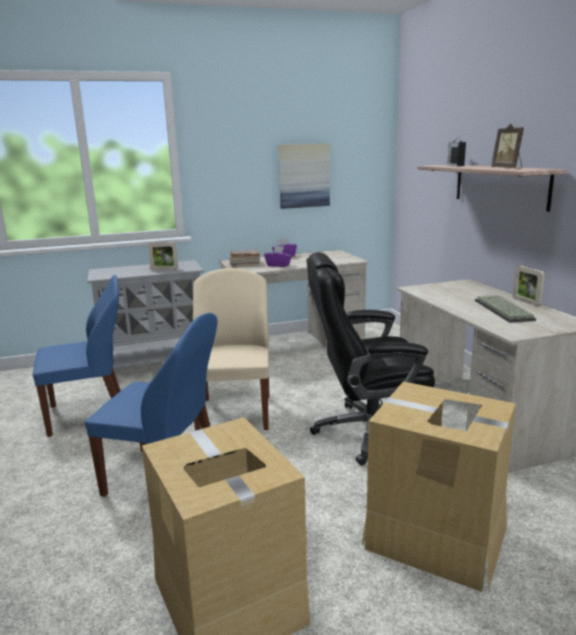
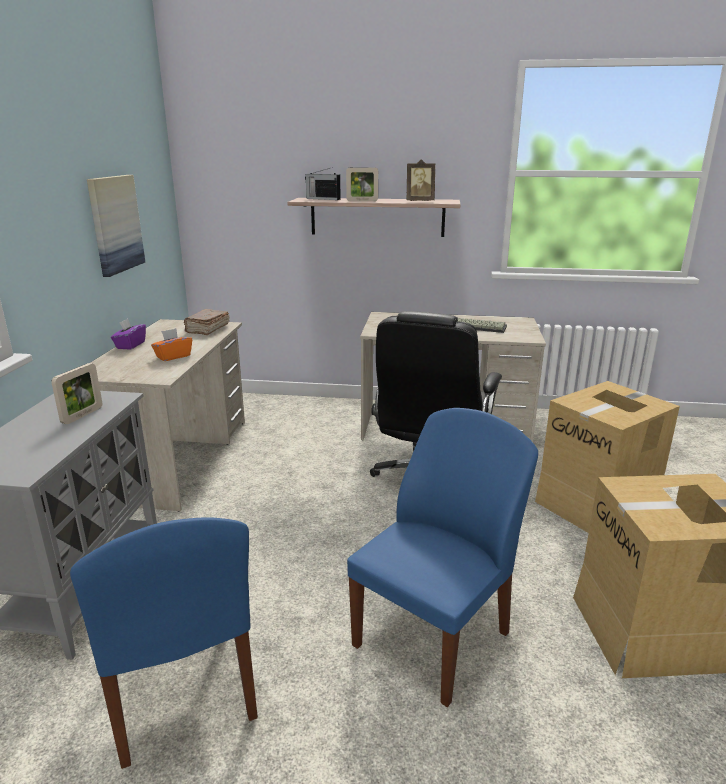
camera: 65 degrees left, 5 degrees up
(90, 414) = (182, 694): blue chair -> blue chair turned 150 degrees clockwise
(235, 412) = (317, 547): beige chair -> none
(244, 263) = (120, 369): brown book -> brown book (207, 329)
(278, 265) = (173, 356): purple tissue box -> orange tissue box
(526, 302) = (459, 316): picture frame -> picture frame (362, 201)

